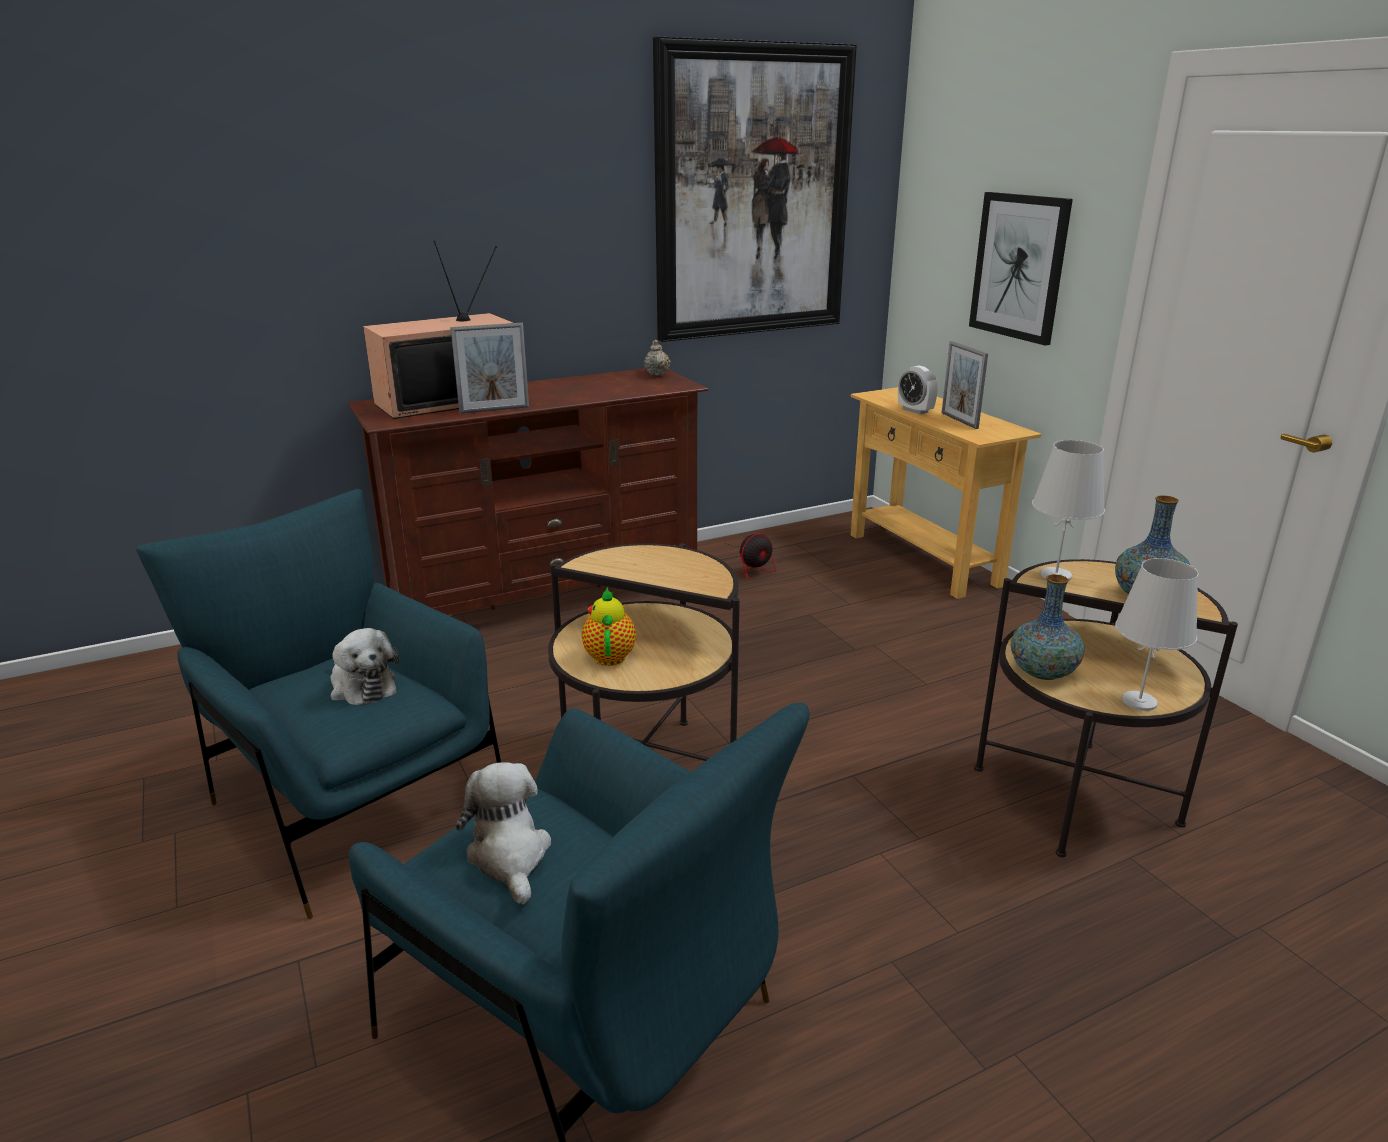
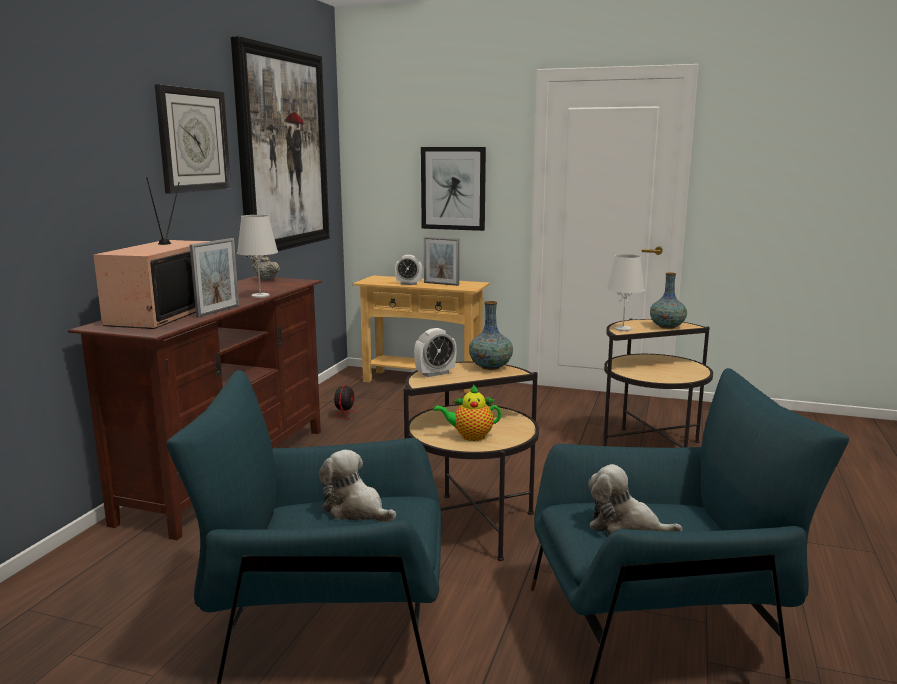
camera: 45 degrees left, 10 degrees down
(362, 686) = (356, 510): plush toy -> plush toy turned 150 degrees counterclockwise
(566, 187) = (193, 140): none -> wall clock
(610, 655) = (470, 436): teapot -> teapot turned 45 degrees counterclockwise
(628, 556) = (435, 373): none -> alarm clock
(1042, 672) = (648, 377): vase -> vase (490, 367)
(1139, 702) = (695, 374): white table lamp -> white table lamp (260, 296)

